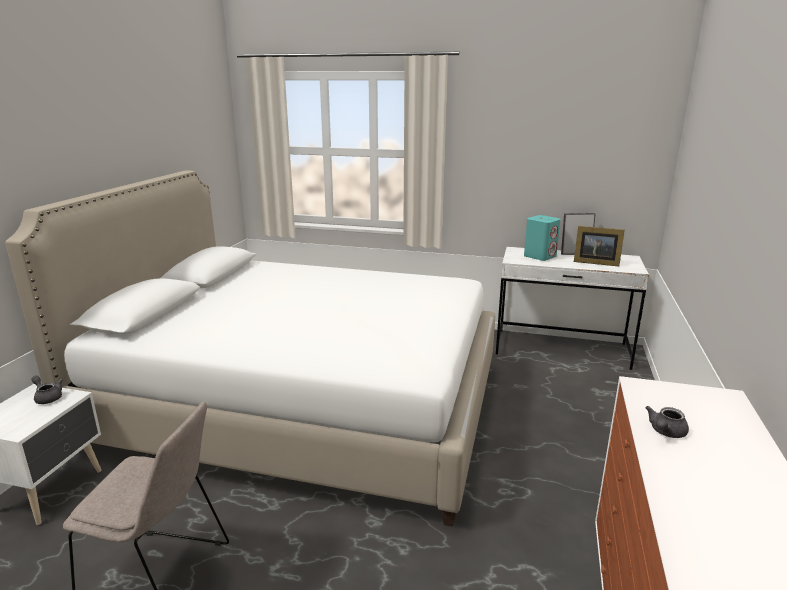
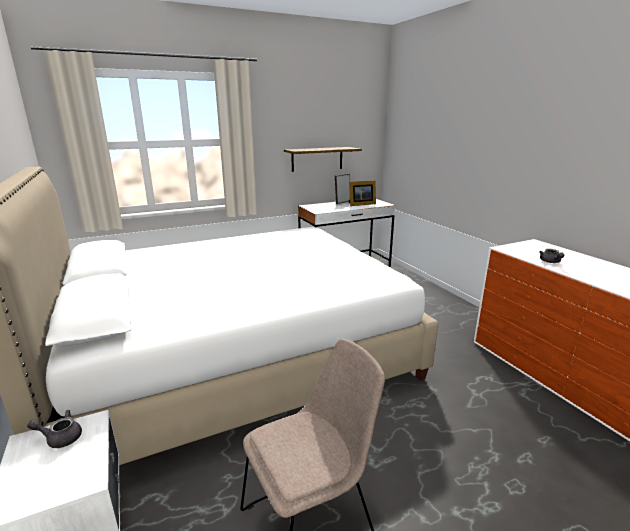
camera: 40 degrees left, 0 degrees up
(540, 256) = (328, 206): turquoise speaker -> none
(544, 186) = (317, 159): none -> shelf

